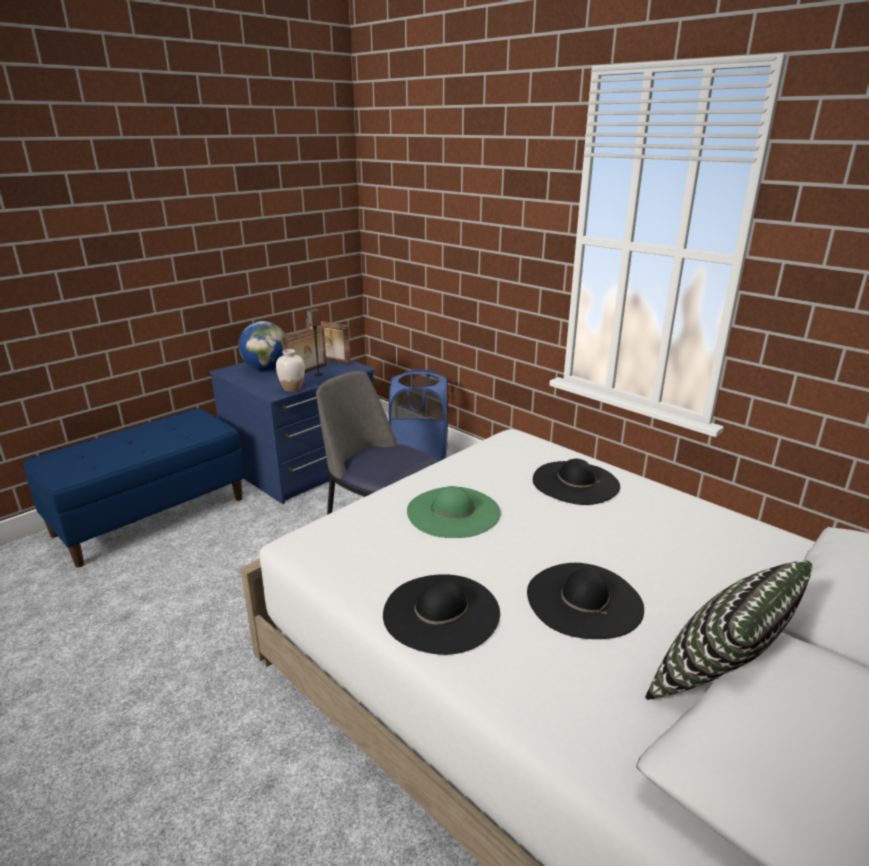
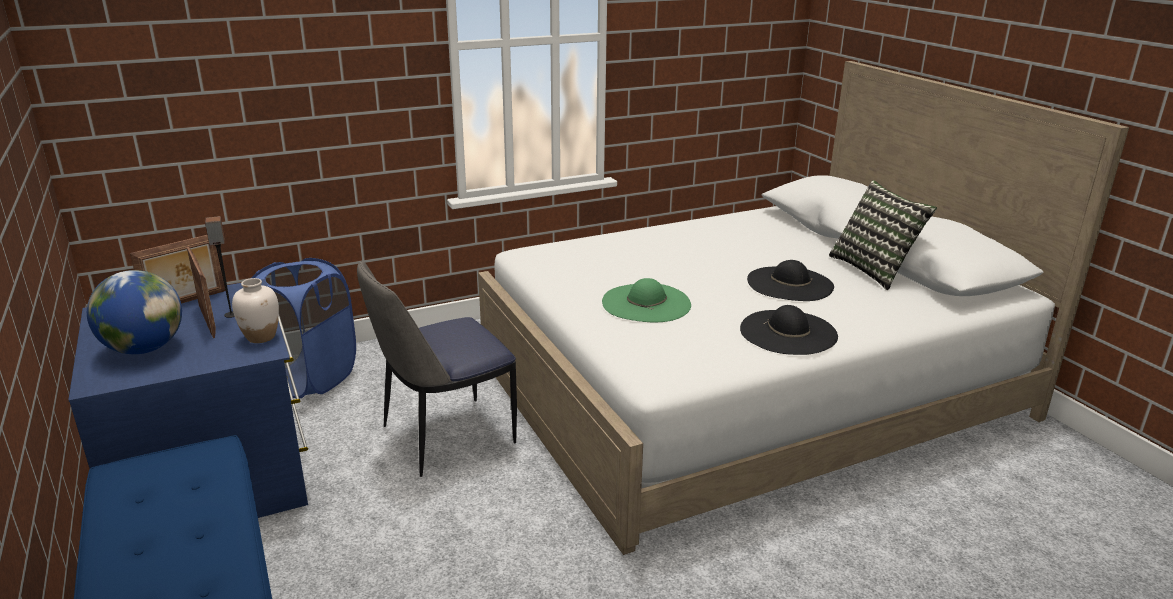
camera: 70 degrees left, 0 degrees up
(575, 482) = (631, 250): black hat -> none

